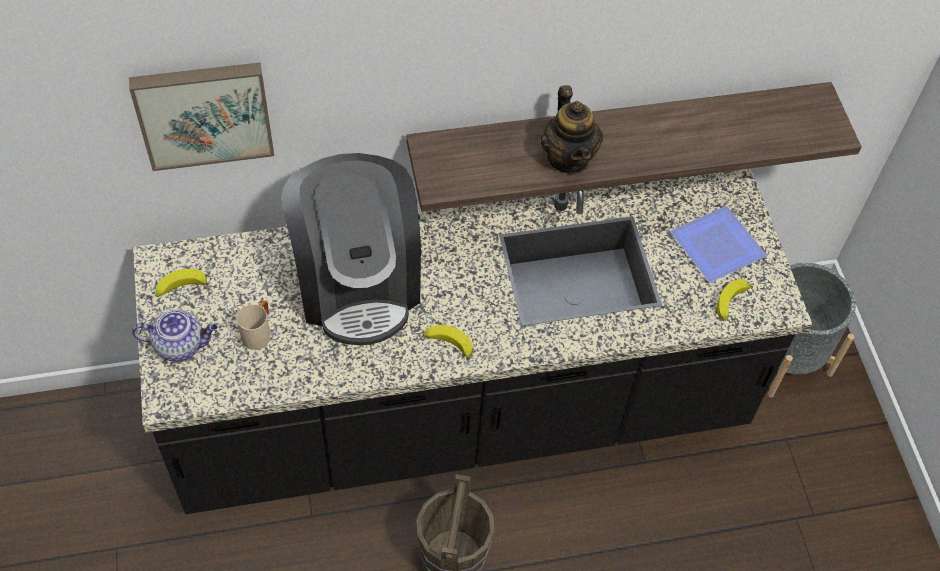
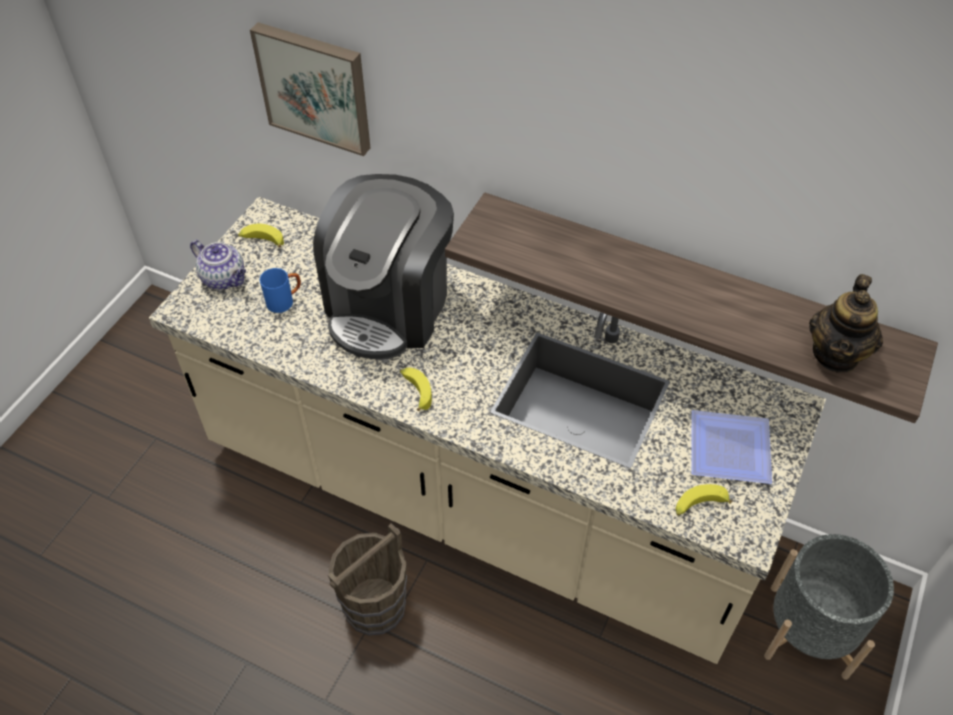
camera: 40 degrees right, 5 degrees down
(259, 333) = (285, 301): beige mug -> blue mug
(461, 413) = (476, 498): black counter -> beige counter
(569, 158) = (605, 277): teapot -> teapot (836, 354)

